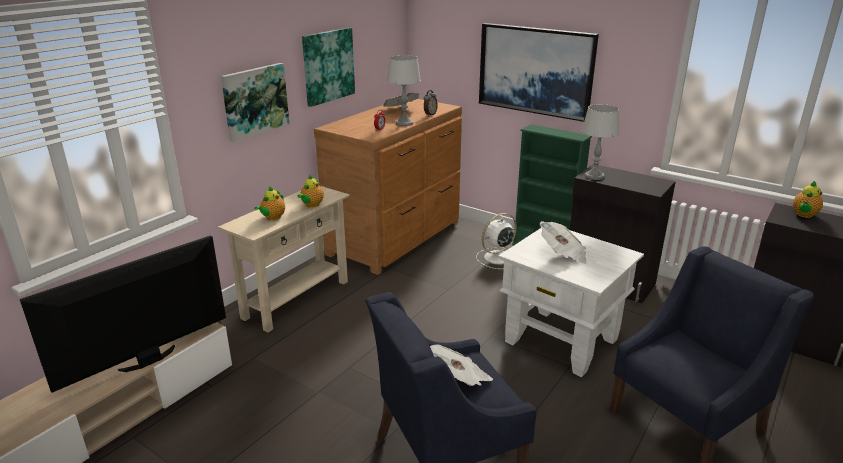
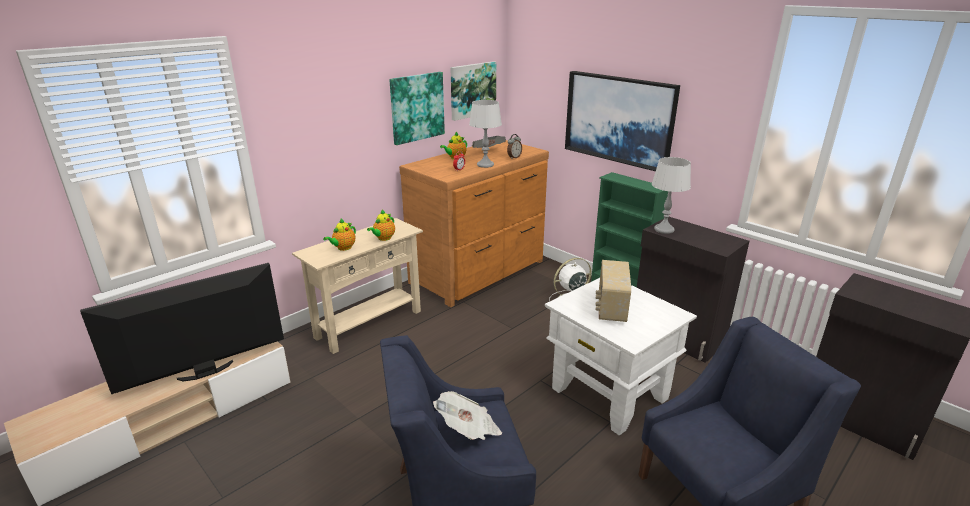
camera: 10 degrees right, 0 degrees up
(255, 101) = (338, 138): picture -> picture (472, 90)
(563, 254) = (610, 308): newspaper -> radio
(804, 215) = (882, 290): teapot -> teapot (455, 158)

